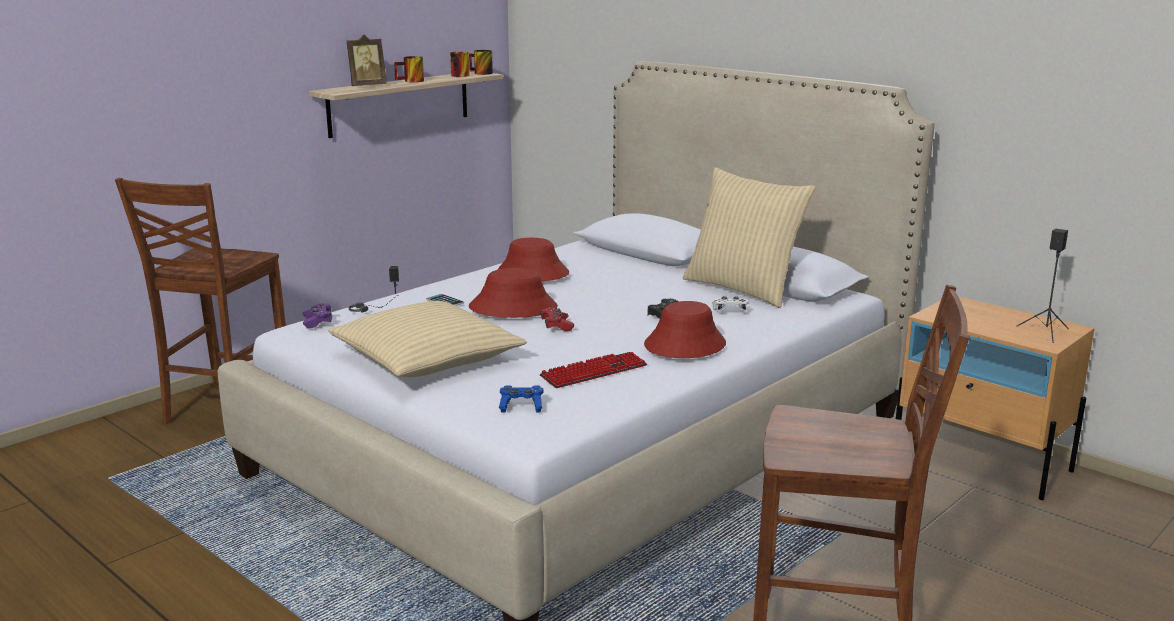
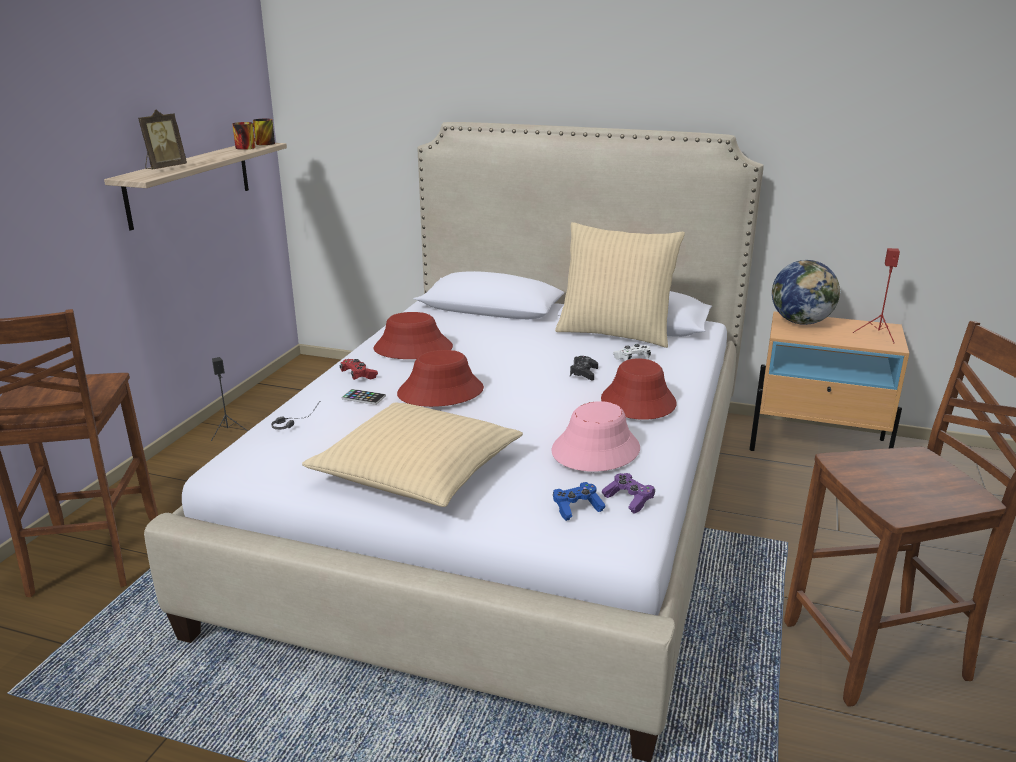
camera: 25 degrees left, 5 degrees up
(317, 322) = (251, 451): purple game controller -> purple game controller (628, 500)
(411, 81) = (204, 158): mug -> none
(557, 326) = (503, 404): red game controller -> red game controller (358, 375)
(594, 372) = (595, 450): keyboard -> pink hat
(968, 308) = (801, 322): none -> globe
(1046, 332) = (878, 334): black speaker -> red speaker

